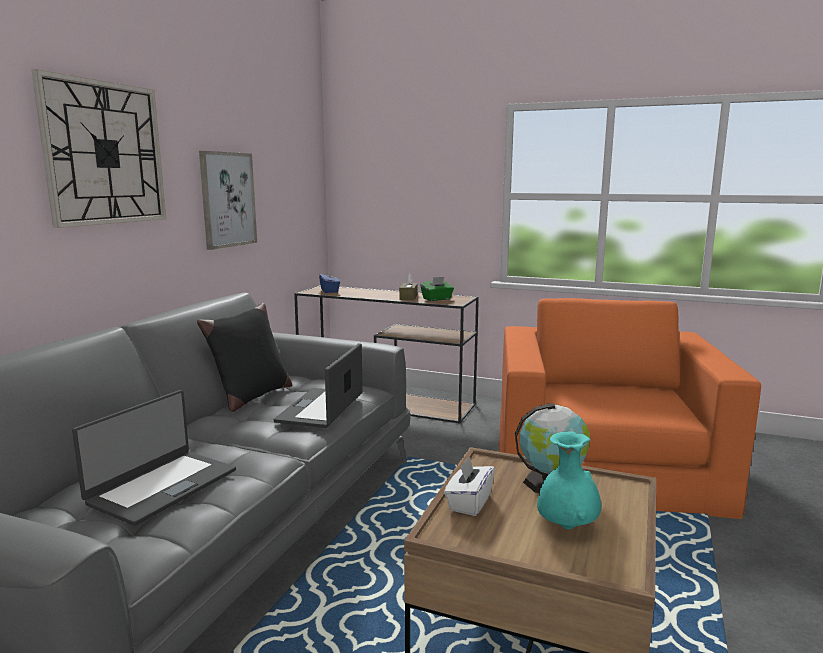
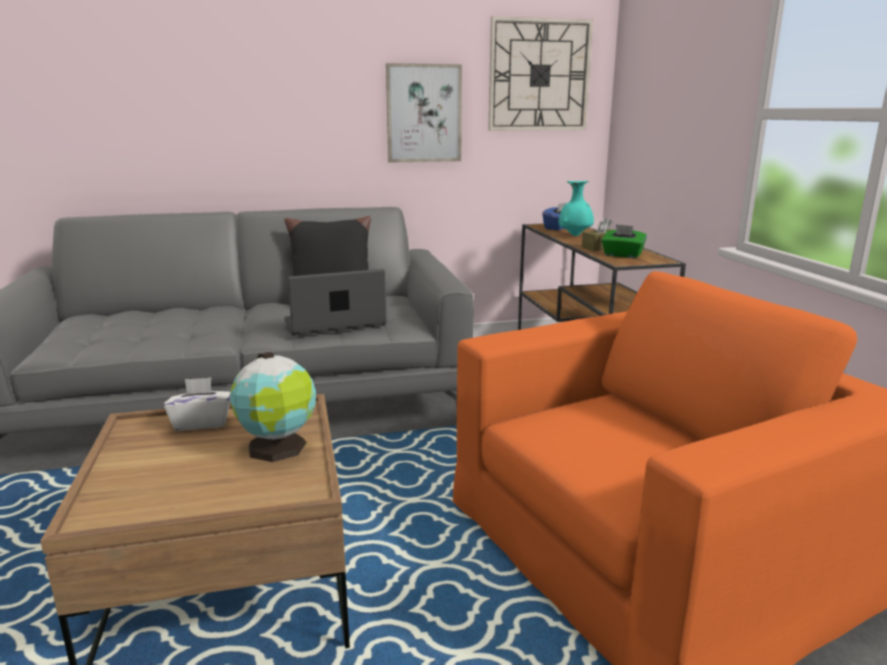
camera: 55 degrees right, 5 degrees up
(105, 153) = (271, 69): wall clock -> wall clock (539, 75)
(162, 486) = (144, 327): laptop -> none
(566, 527) = (179, 475): turquoise vase -> turquoise vase (575, 235)

